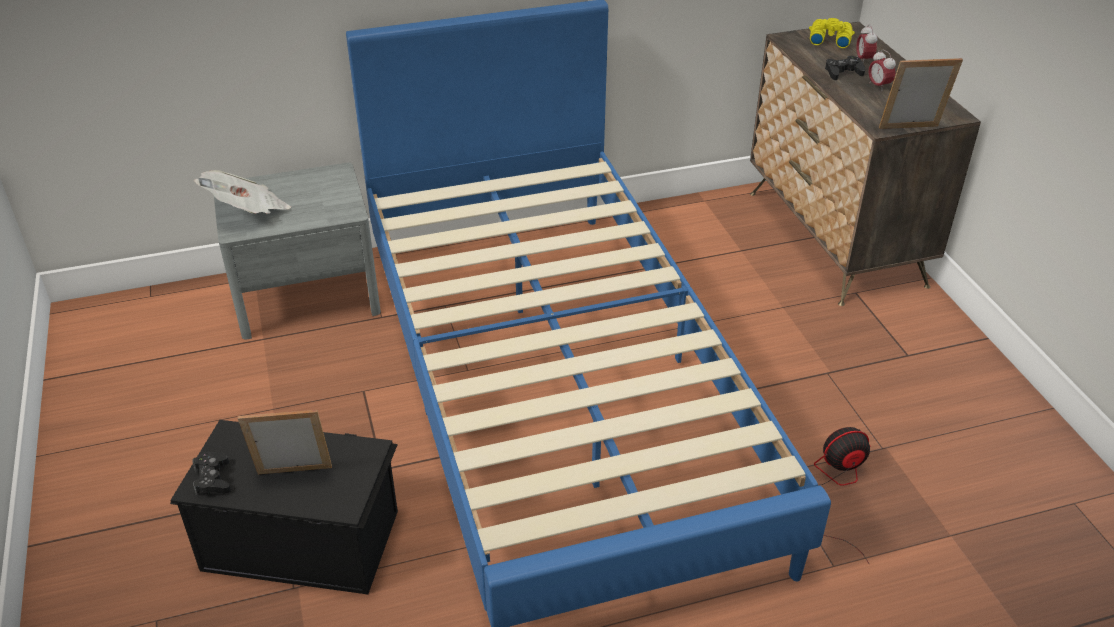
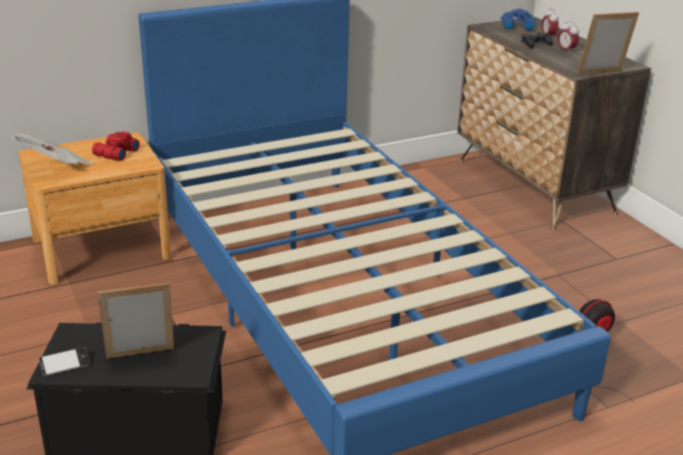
camera: 10 degrees left, 10 degrees down
(212, 479) = (65, 365): black game controller -> phone
(306, 294) = (101, 249): grey nightstand -> brown nightstand
(317, 193) = (115, 153): none -> red binoculars
(829, 39) = (516, 26): yellow binoculars -> blue binoculars

